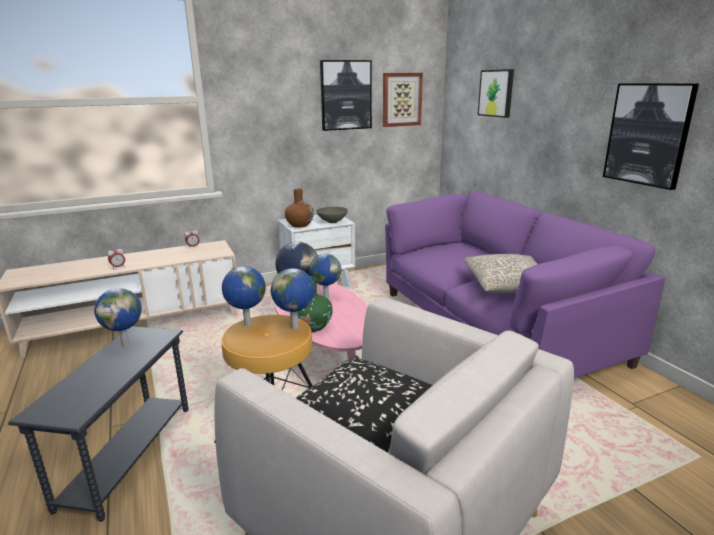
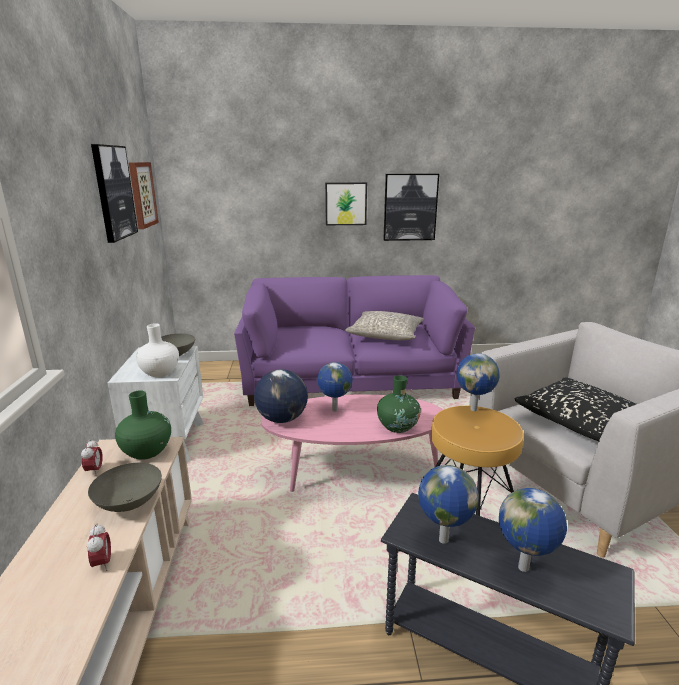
camera: 70 degrees left, 0 degrees up
(164, 260) = (130, 503): none -> grey bowl
(214, 251) = (146, 451): none -> green vase
(247, 325) = (461, 432): globe -> globe (524, 568)
(299, 225) = (160, 372): brown vase -> white vase
(496, 93) = (250, 183): picture -> picture (345, 203)

